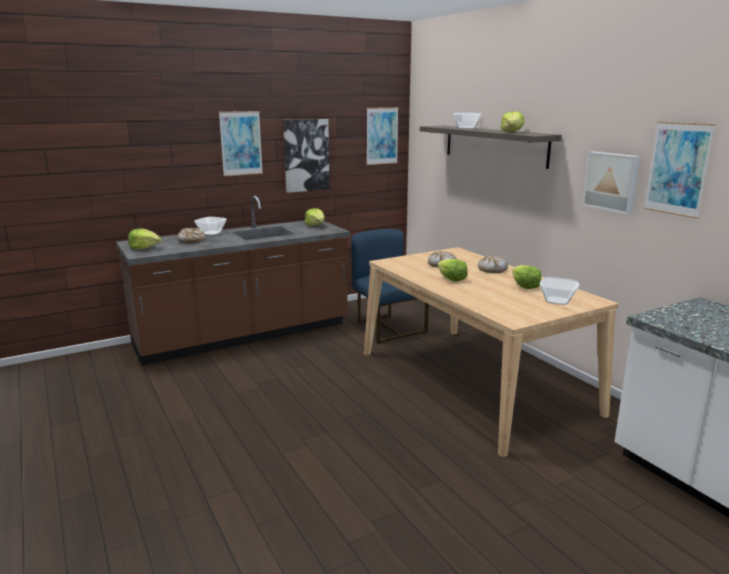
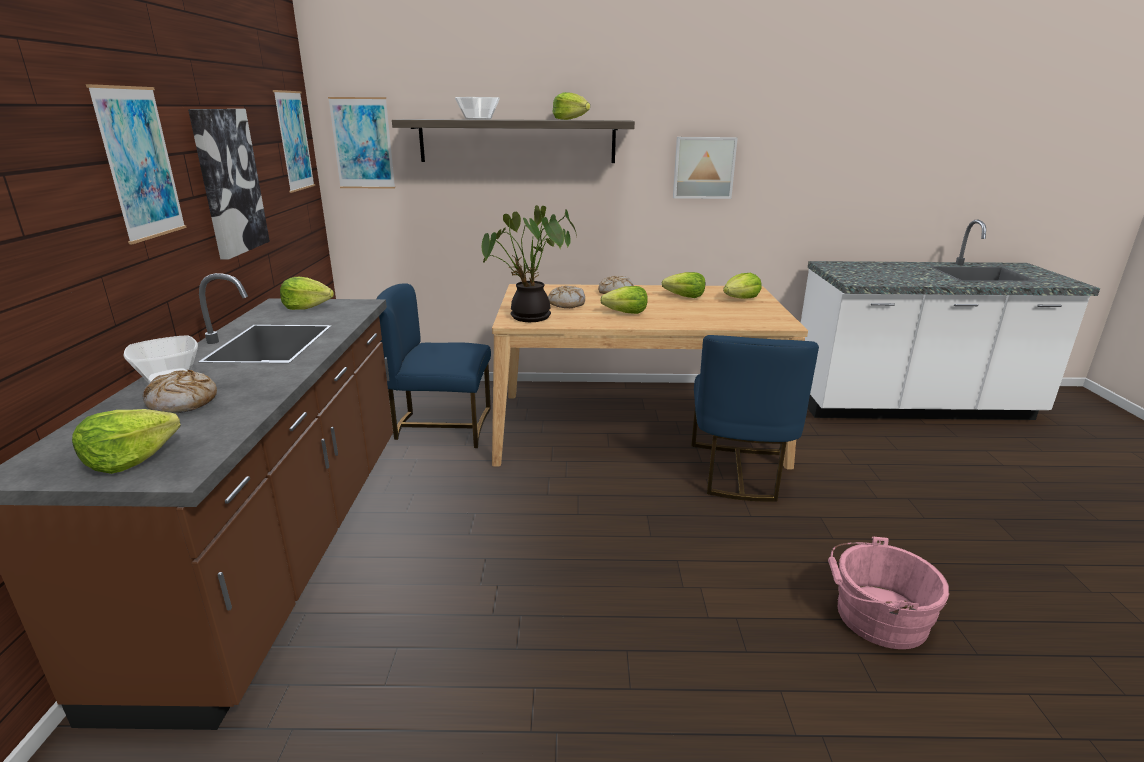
camera: 60 degrees left, 5 degrees up
(333, 518) = (875, 616): none -> pink bucket
(398, 263) = (529, 318): none -> potted plant
(464, 433) = (738, 472): none -> blue chair
(557, 301) = (741, 299): bowl -> lettuce
(678, 169) = (777, 146): picture -> picture (362, 143)

